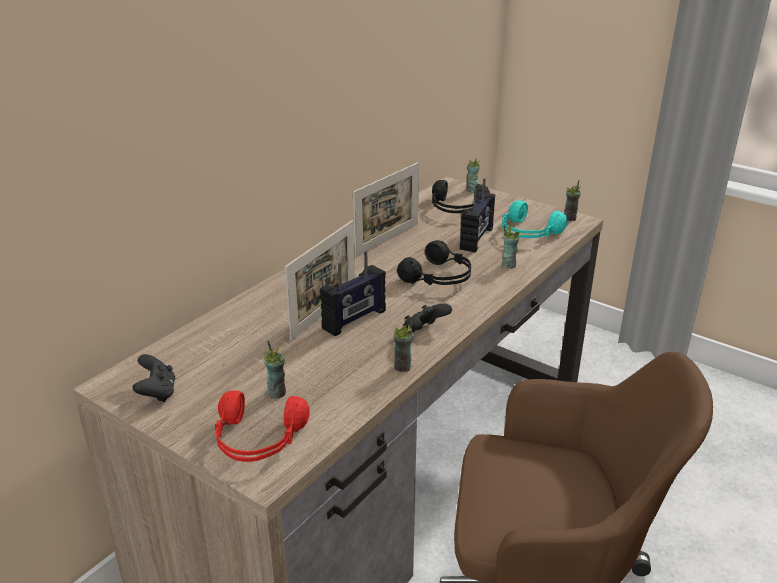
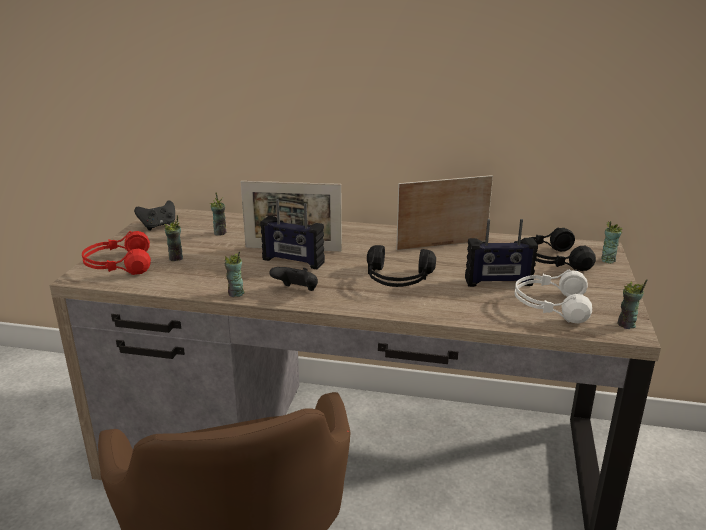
camera: 65 degrees right, 5 degrees down
(387, 240) = (442, 245): picture frame -> picture frame turned 150 degrees clockwise
(508, 265) = (462, 307): cup -> cup (220, 233)
(527, 233) = (550, 306): turquoise headphones -> white headphones

